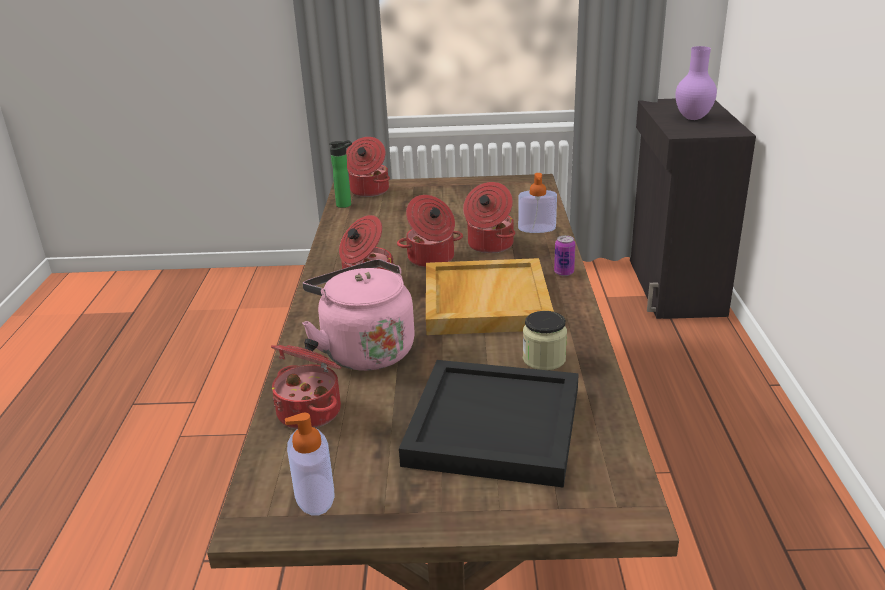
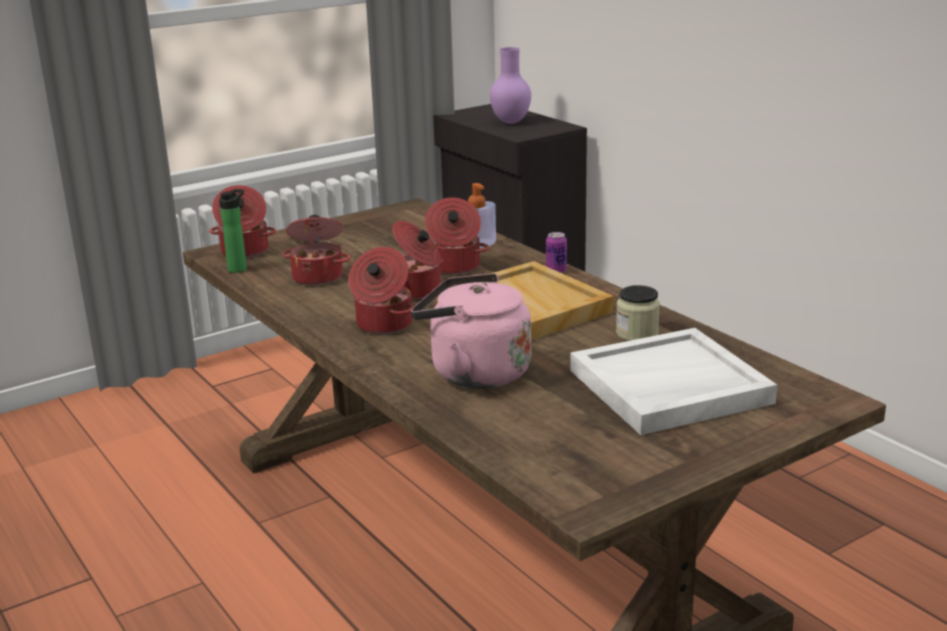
camera: 35 degrees left, 5 degrees down
(311, 411) = (502, 428): cooking pot -> cooking pot (318, 277)
(314, 494) = (604, 476): soap dispenser -> none
(492, 427) = (668, 387): black tray -> white tray

